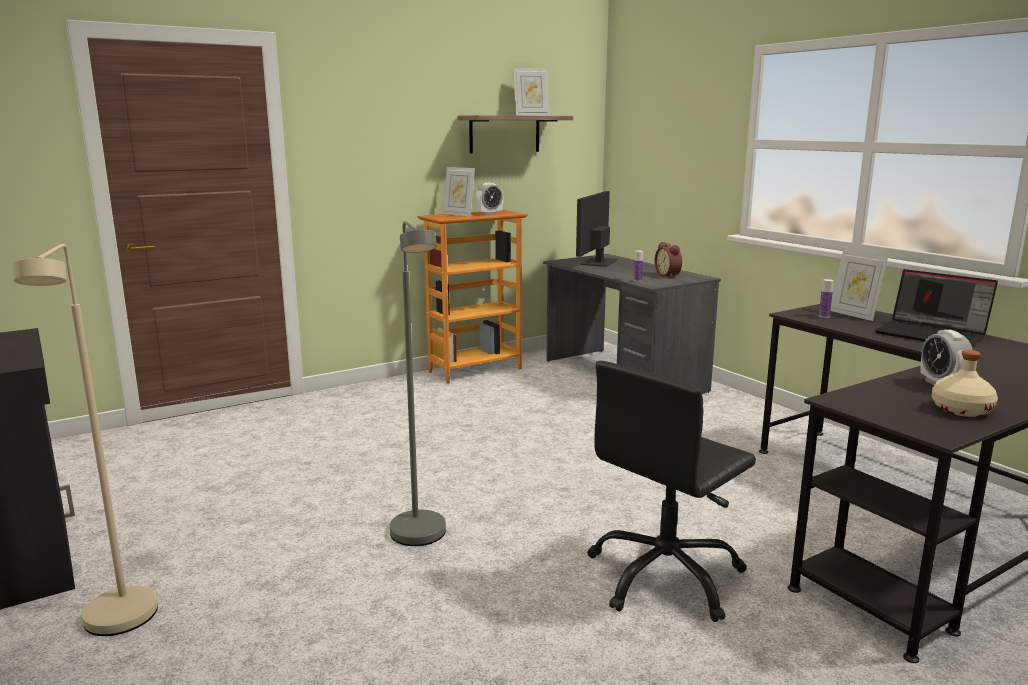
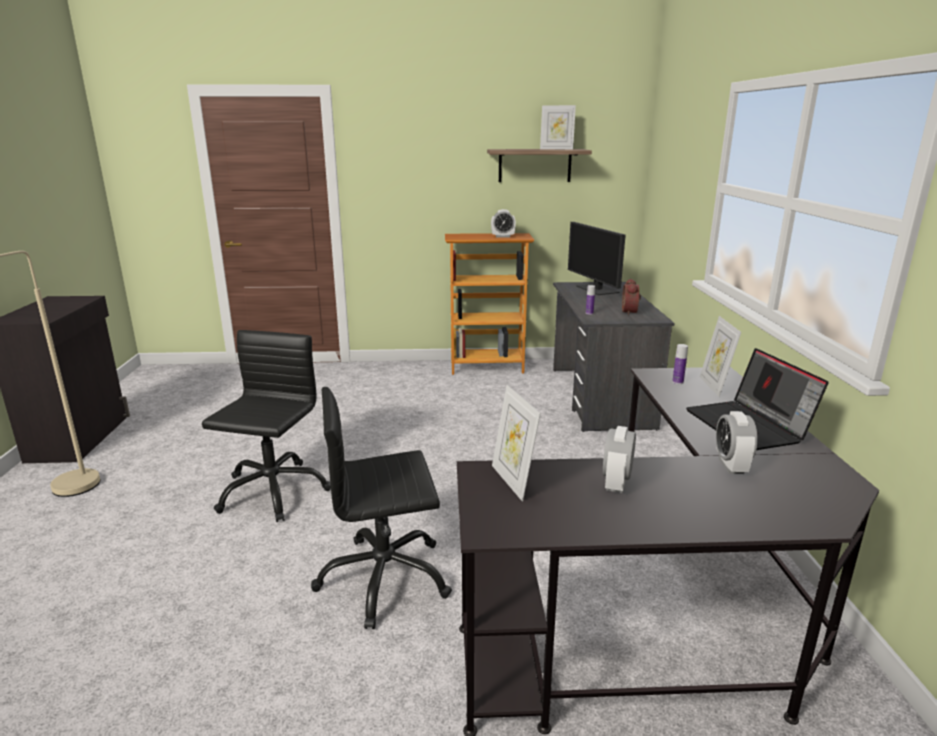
camera: 30 degrees right, 5 degrees up
(421, 540) = (272, 491): grey floor lamp -> black office chair
(459, 214) = (477, 235): picture frame -> picture frame (513, 481)
(598, 262) = (597, 289): monitor -> monitor turned 75 degrees counterclockwise
(960, 409) = (570, 514): beige bottle -> none
(978, 359) = (731, 466): none -> alarm clock

